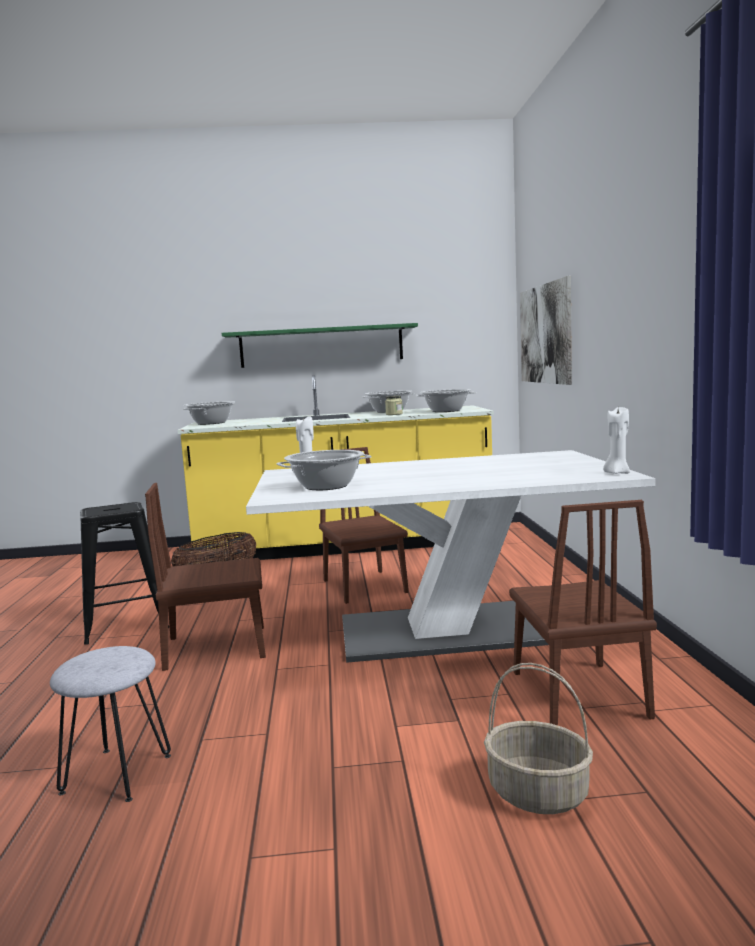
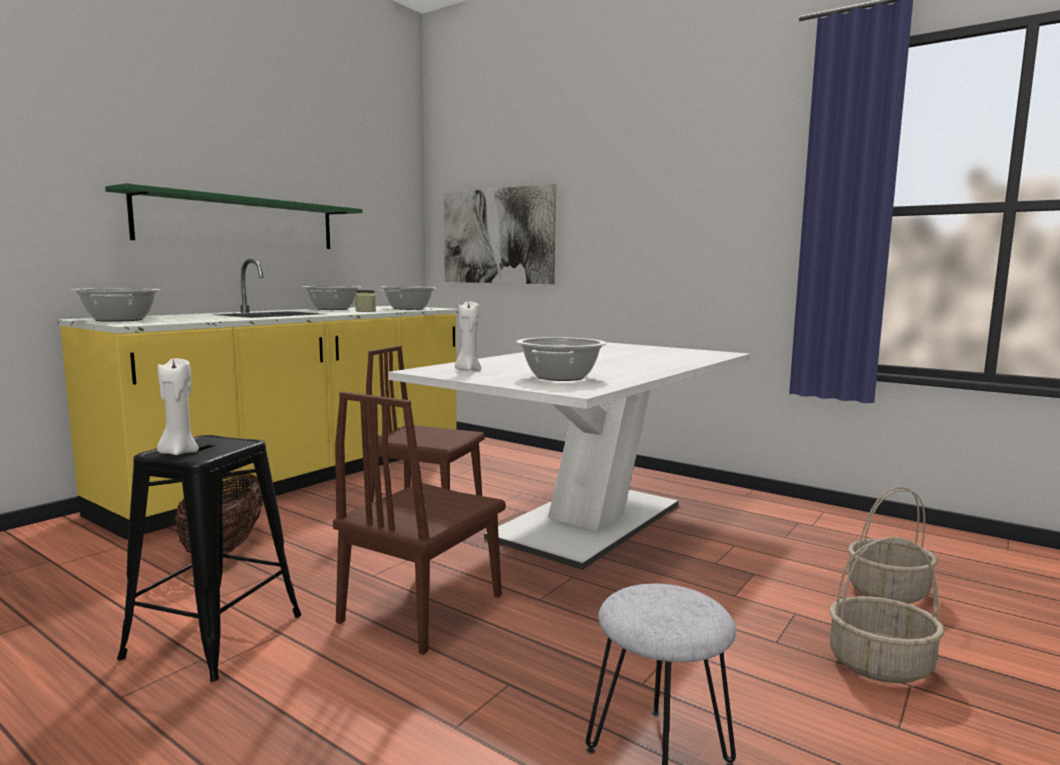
camera: 50 degrees left, 0 degrees up
(354, 824) = (879, 665): none -> basket
(578, 693) = (763, 530): brown chair -> none
(617, 473) = (715, 352): white candle -> white candle (178, 452)

